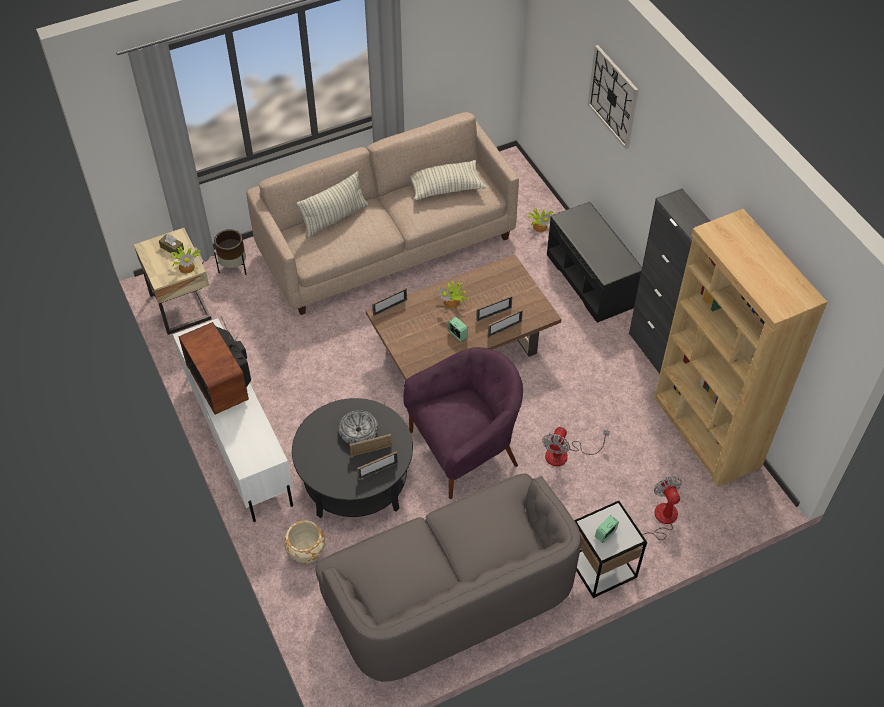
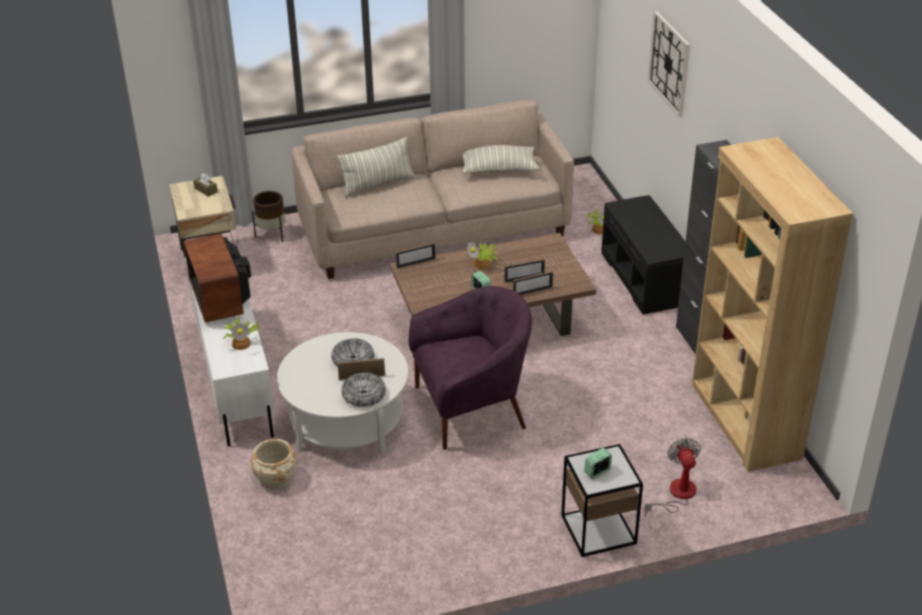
camera: 10 degrees right, 15 degrees down
(187, 266) = (216, 205): potted plant -> potted plant (241, 343)
(355, 479) = (346, 421): black coffee table -> white coffee table
(378, 471) = (364, 395): picture frame -> bowl
(450, 596) = (421, 536): grey sofa -> none
(564, 454) = (580, 424): fan -> none

